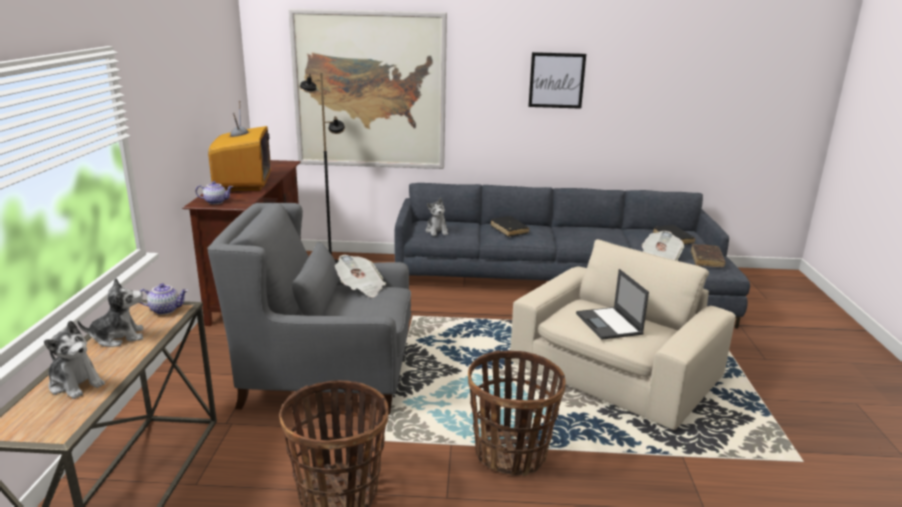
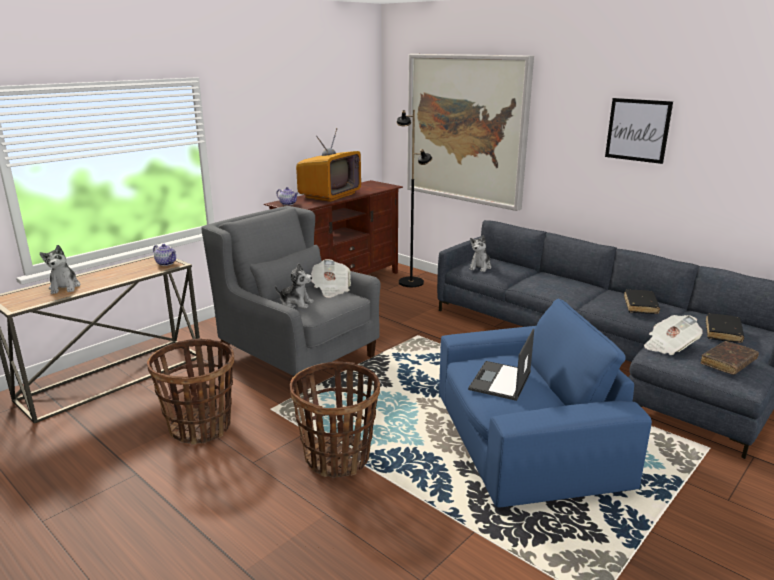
camera: 40 degrees right, 0 degrees up
(118, 337) = (121, 271): plush toy -> plush toy (296, 303)
(509, 230) = (547, 281): black book -> black book (640, 306)
(614, 371) = (524, 439): beige armchair -> blue armchair

